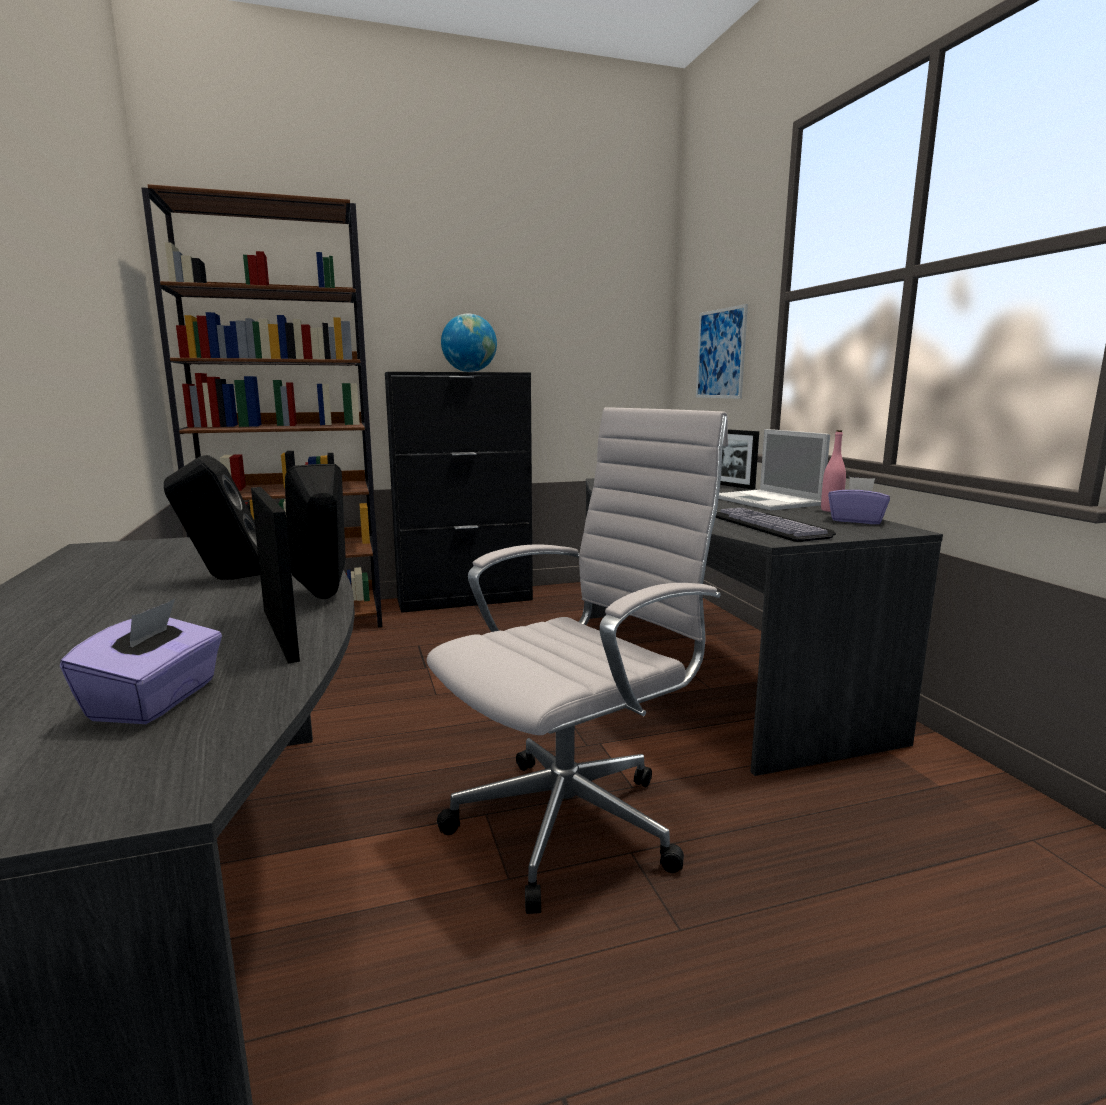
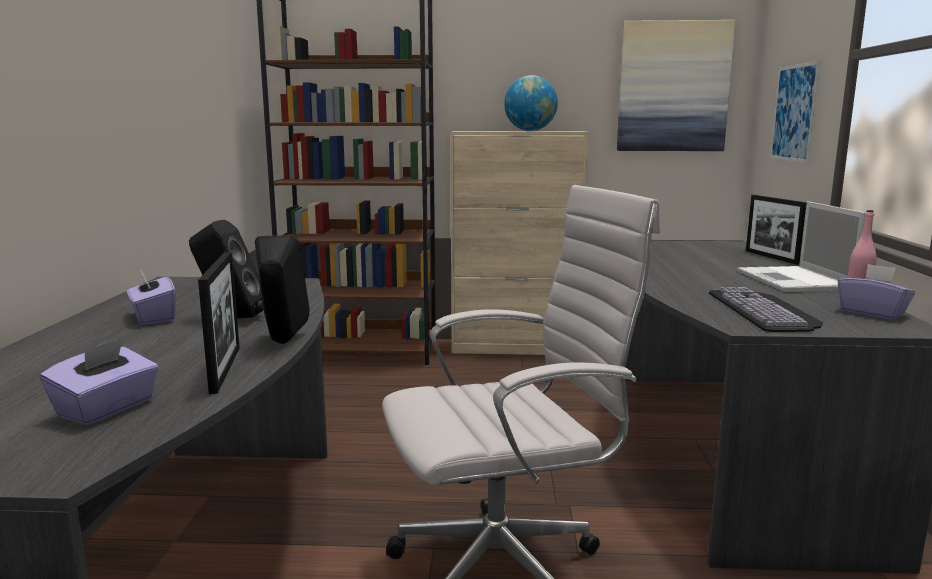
camera: 20 degrees right, 0 degrees up
(112, 588) = (153, 317): none -> purple tissue box
(466, 600) = (515, 348): black cabinet -> beige cabinet
(601, 330) = (673, 87): none -> picture

